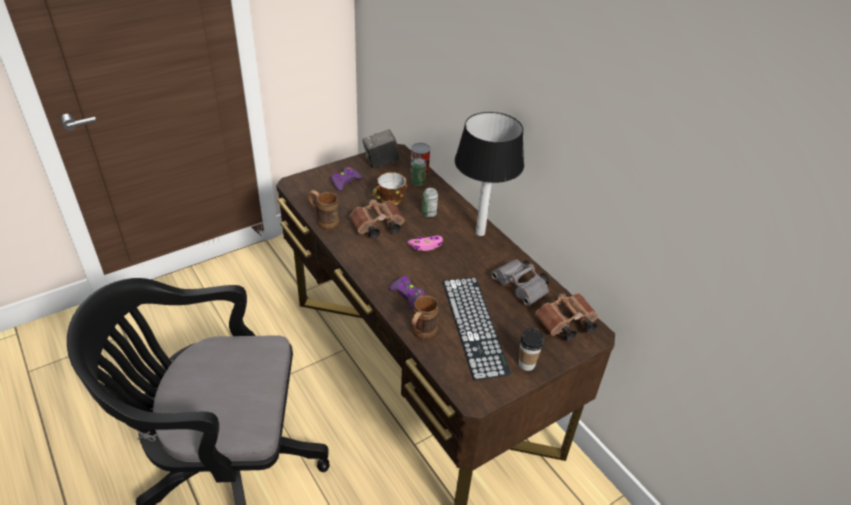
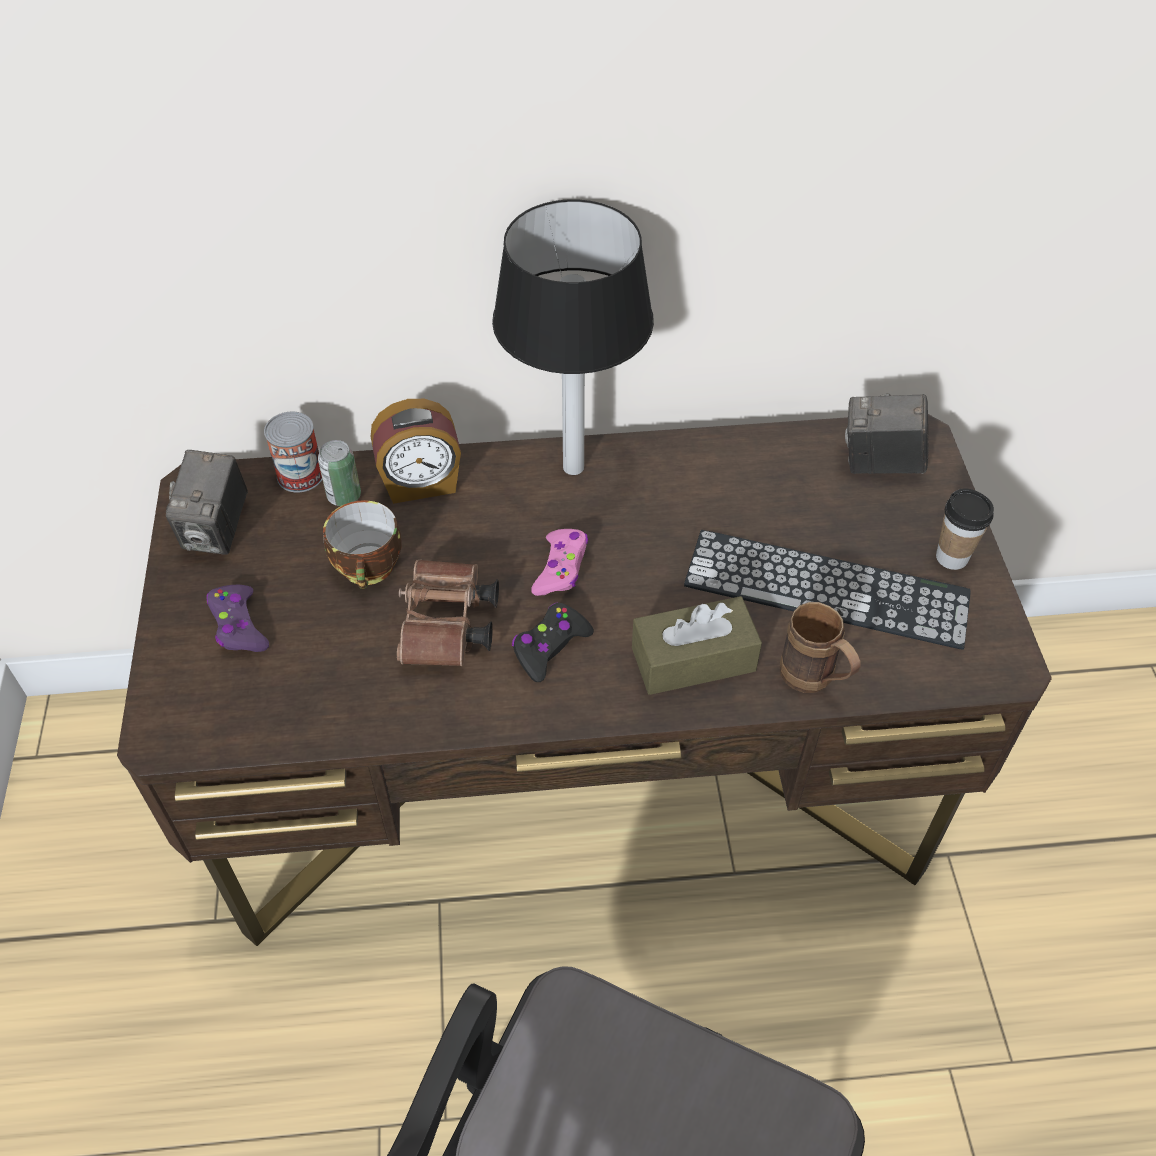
camera: 60 degrees left, 10 degrees up
(324, 222) = (361, 722): brown mug -> none
(386, 255) = (550, 647): none -> black game controller
(407, 295) = (693, 659): purple game controller -> brown tissue box
(429, 214) = (462, 521): can -> none
(438, 198) = (421, 484): none -> alarm clock
(521, 289) = (763, 479): grey binoculars -> none
(565, 325) = (880, 463): brown binoculars -> camera

